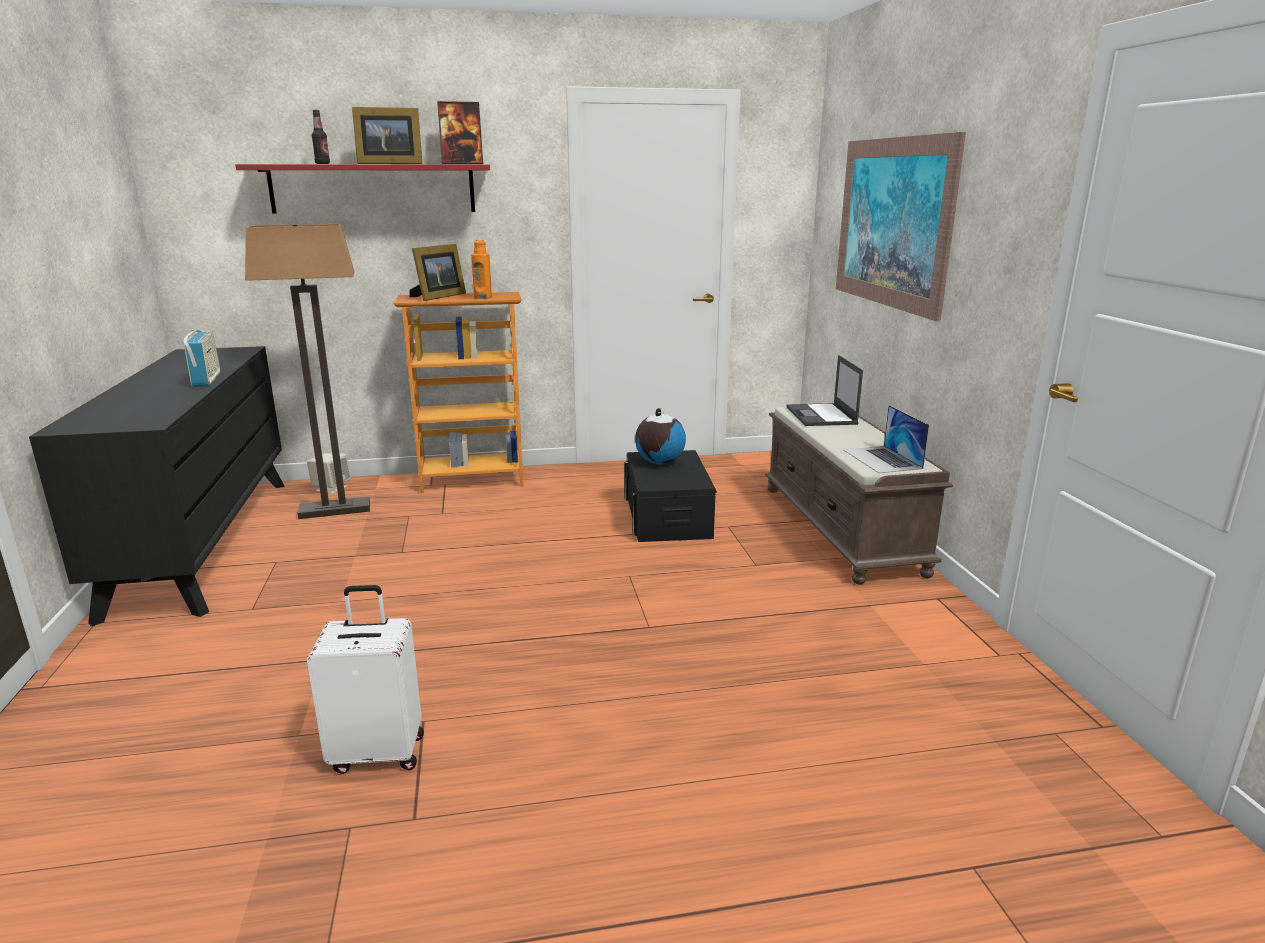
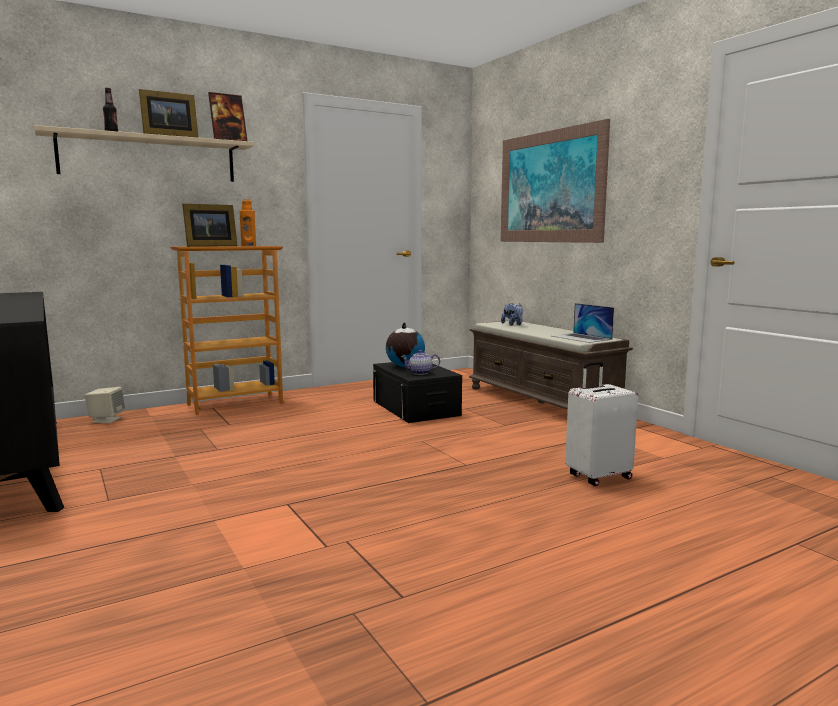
camera: 20 degrees left, 10 degrees down
(206, 380) = (25, 303): radio -> none
(335, 510) = (125, 432): floor lamp -> none
(373, 188) = (149, 158): red shelf -> beige shelf
(378, 752) = (328, 565): white suitcase -> white suitcase (598, 476)
(438, 297) = (209, 246): picture frame -> picture frame turned 45 degrees clockwise
(665, 478) = (420, 373): none -> teapot
(821, 416) = (513, 324): laptop -> plush toy

